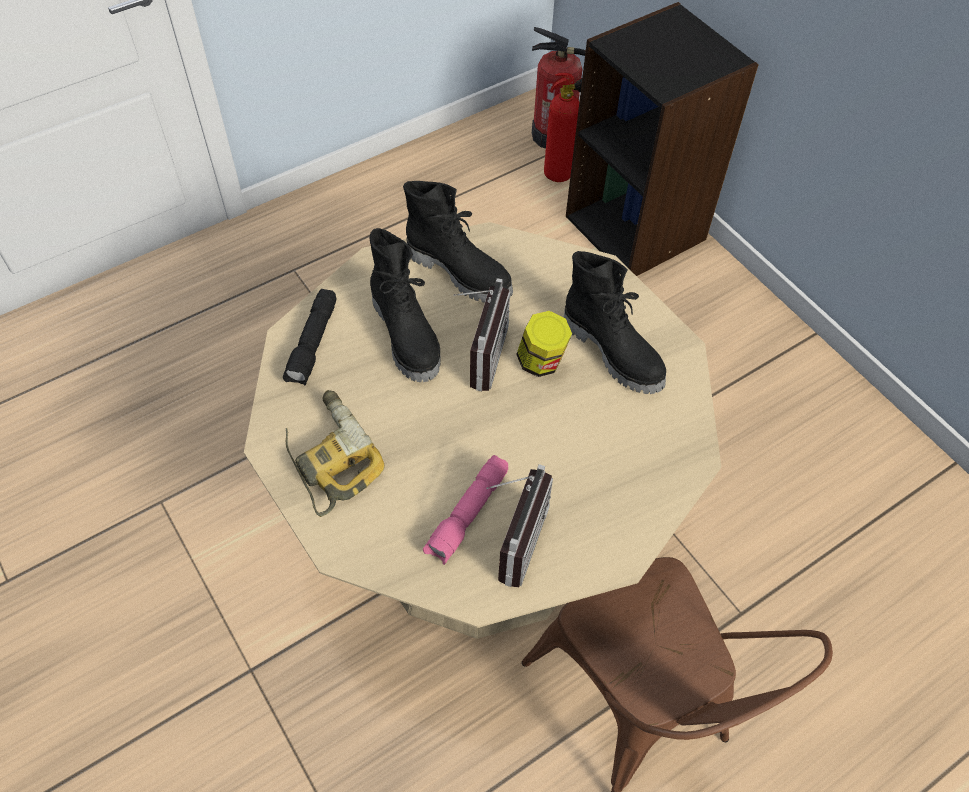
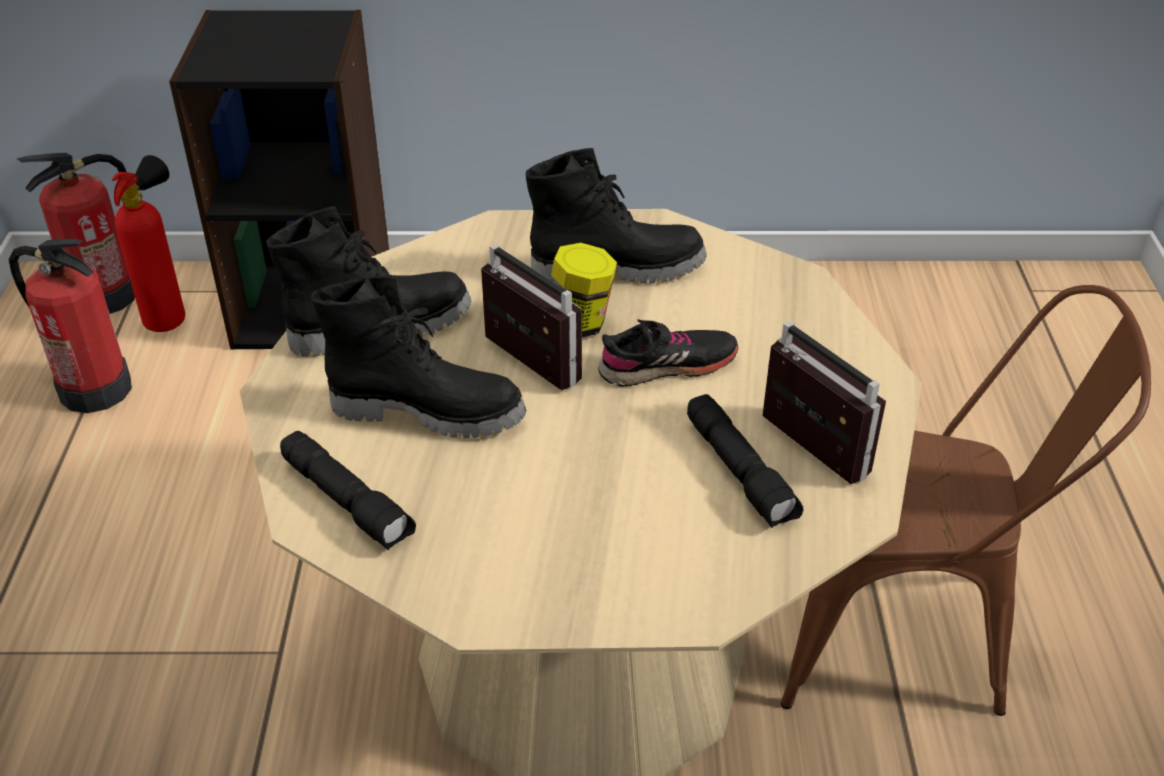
camera: 55 degrees left, 15 degrees down
(329, 457) = (548, 561): power drill -> none
(468, 515) = (741, 472): pink flashlight -> black flashlight
(485, 184) = (94, 388): none -> fire extinguisher
(537, 428) = (667, 366): none -> black shoe

